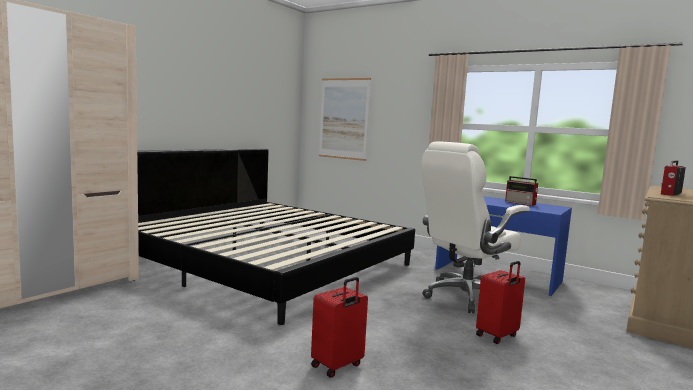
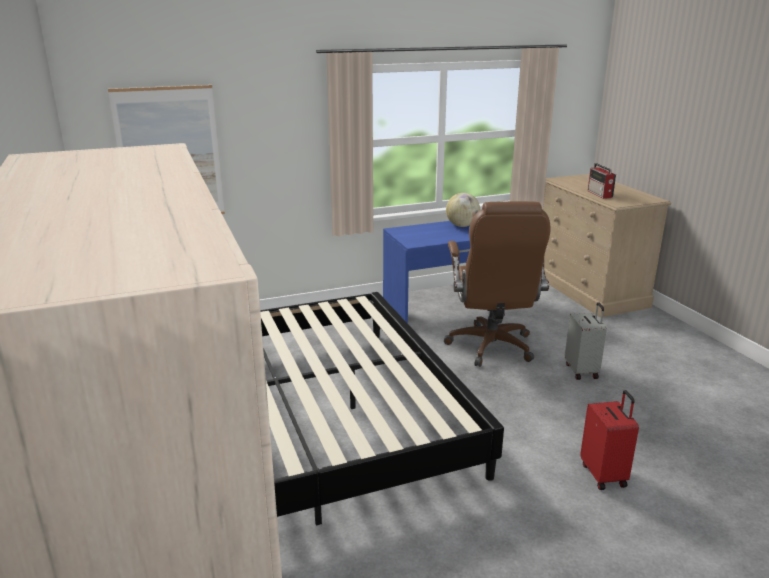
camera: 55 degrees left, 15 degrees up
(464, 297) = (491, 347): white office chair -> brown office chair
(497, 336) = (582, 371): red suitcase -> grey suitcase
(521, 203) = (462, 226): radio -> globe

